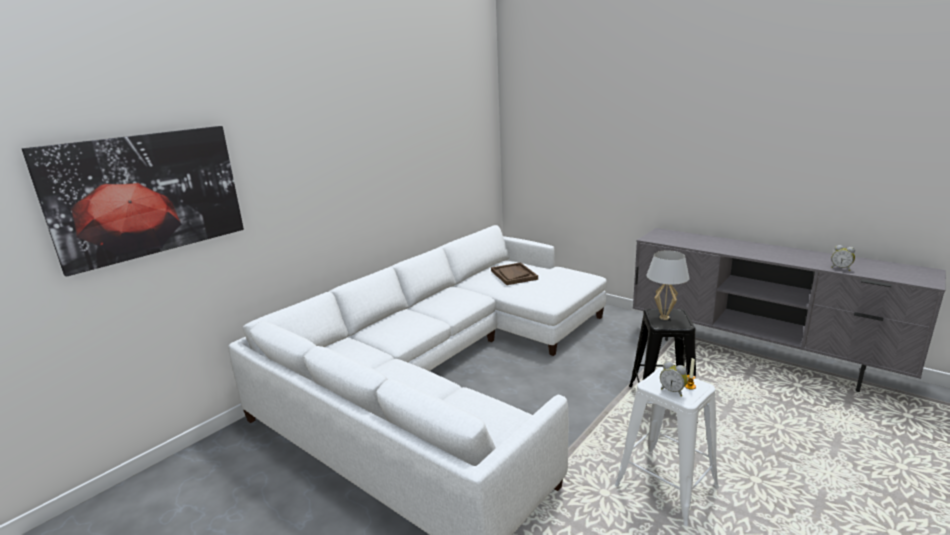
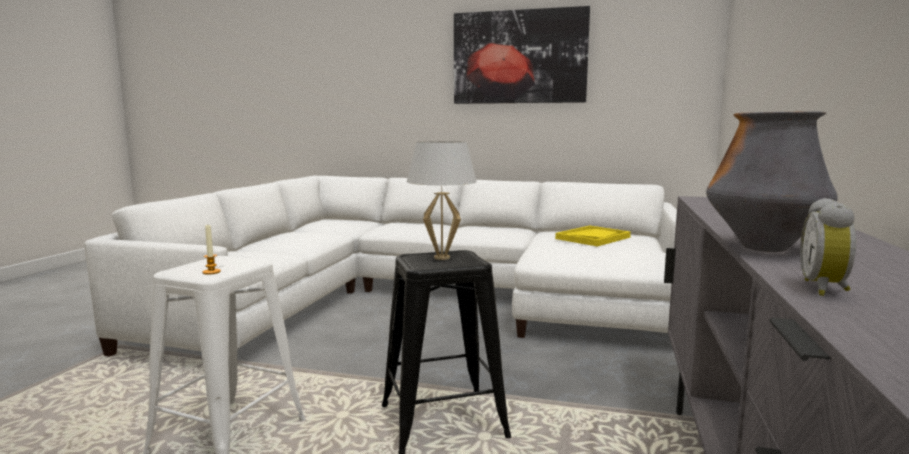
camera: 65 degrees right, 10 degrees down
(147, 194) = (283, 64): picture -> picture (519, 57)
(513, 275) = (593, 238): brown tray -> yellow tray
(673, 391) = (199, 266): alarm clock -> none
(782, 260) = (763, 248): none -> vase

